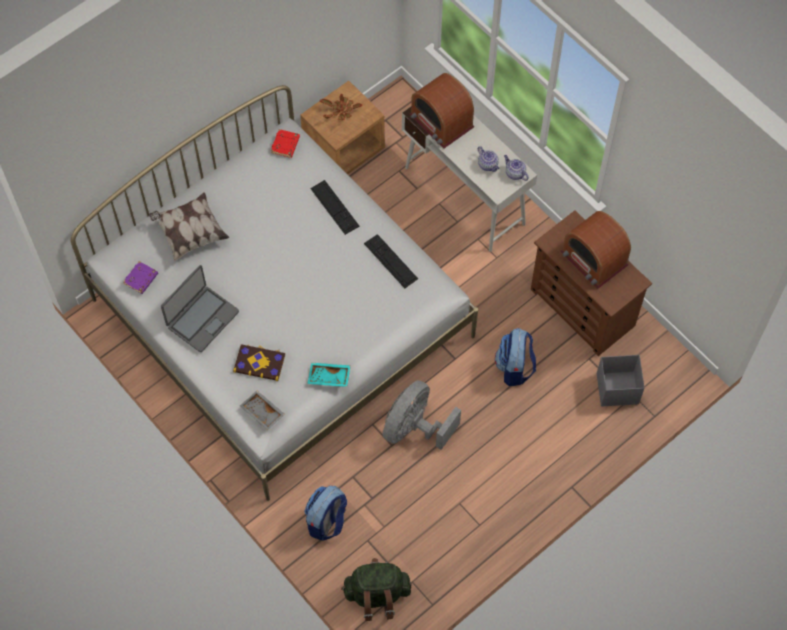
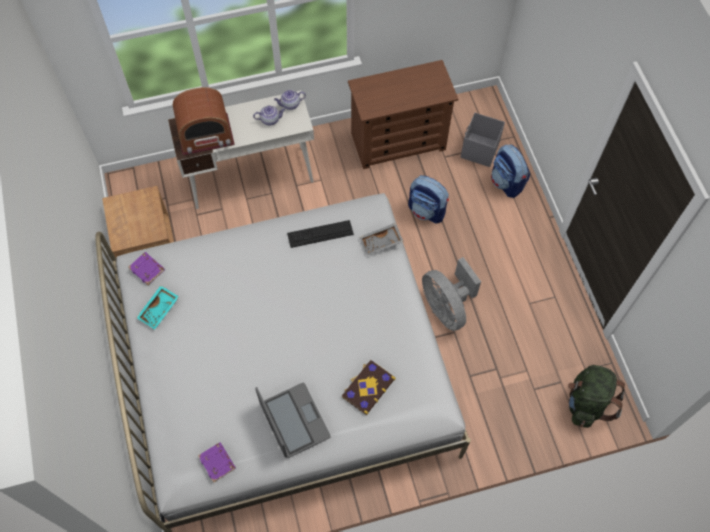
camera: 65 degrees left, 0 degrees up
(190, 233) = (192, 394): pillow -> none
(261, 413) = (421, 407): grey tray -> grey tray (381, 242)
(285, 145) = (147, 269): red book -> purple book
(327, 521) = (503, 415): backpack -> backpack (507, 183)
(329, 378) = (412, 333): turquoise tray -> turquoise tray (159, 310)
(334, 207) = (239, 255): keyboard -> none
(341, 111) = (130, 217): potted plant -> none
(593, 259) = (400, 87): radio -> none

